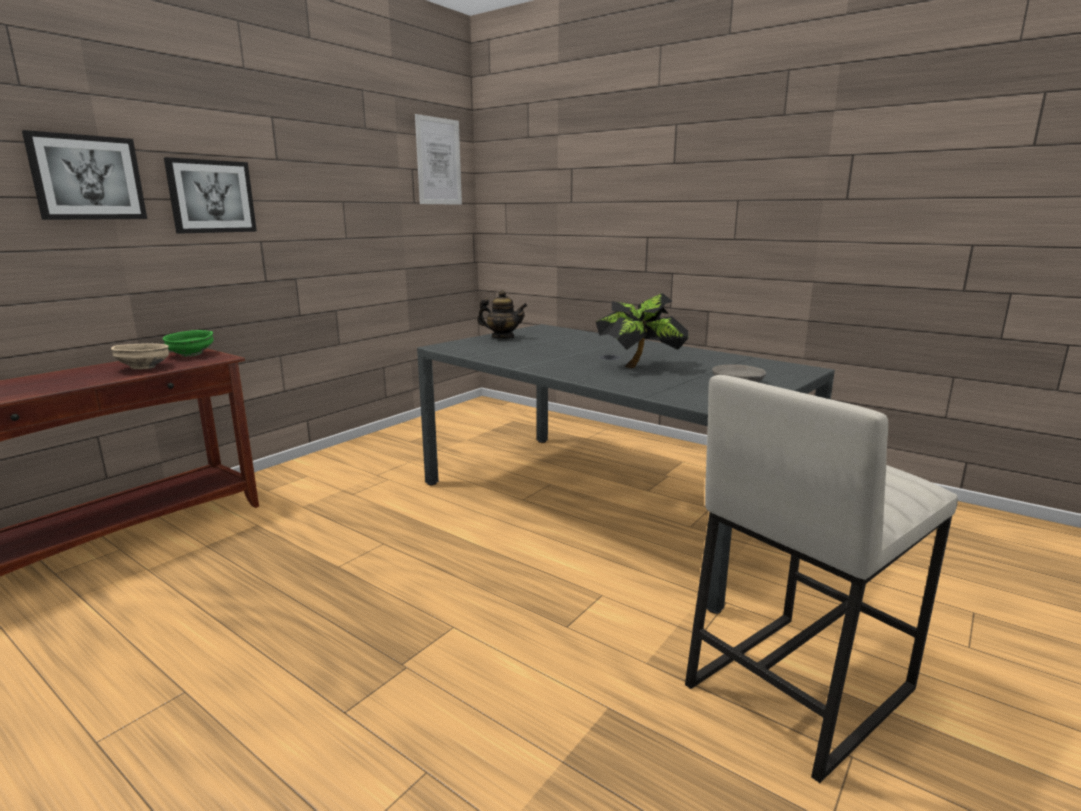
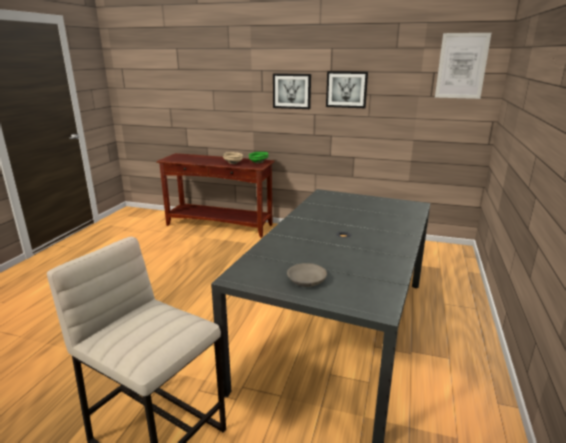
camera: 70 degrees right, 5 degrees up
(87, 178) = (244, 83): picture -> picture (346, 89)
(502, 337) = (366, 200): teapot -> none
(641, 367) = (322, 246): potted plant -> none

